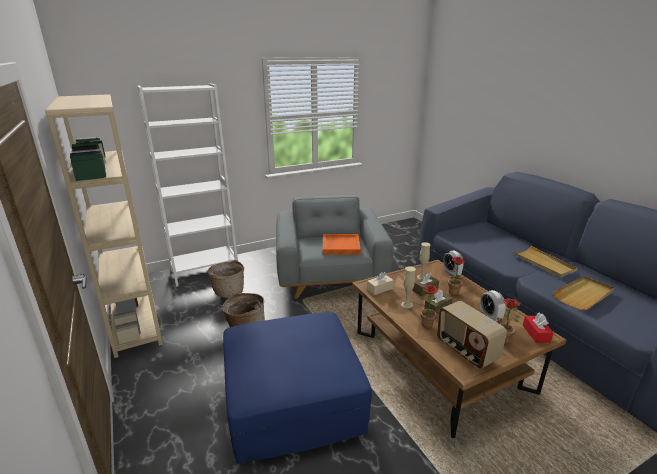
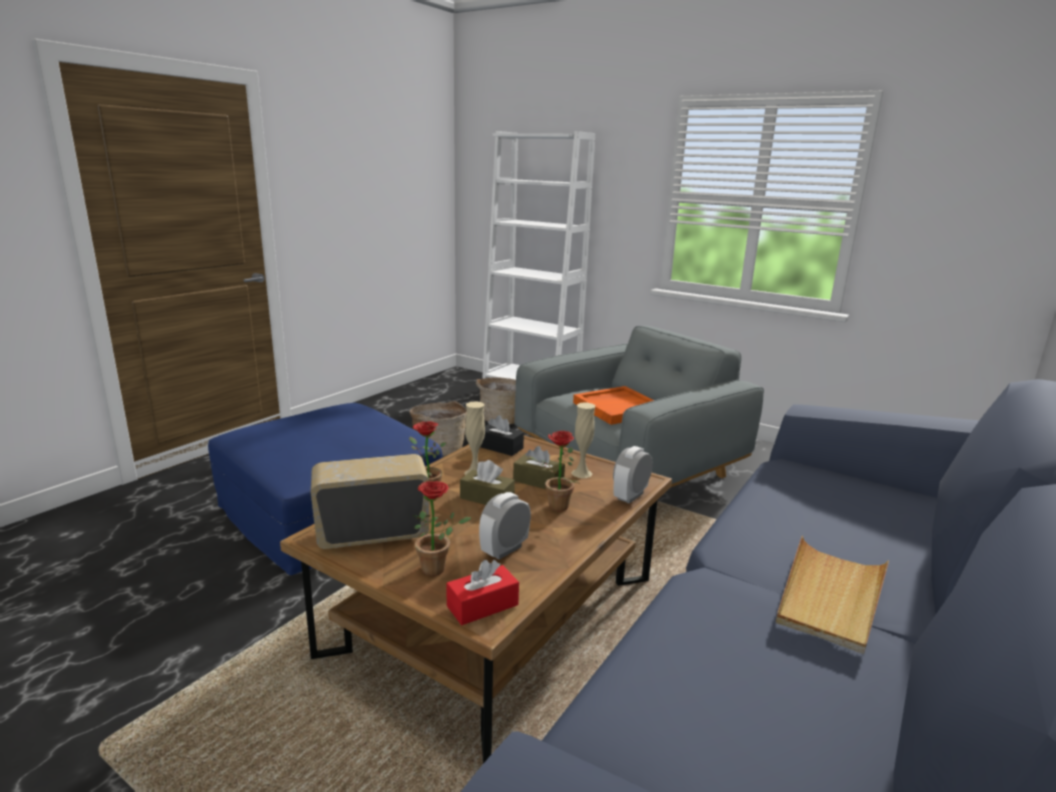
camera: 60 degrees right, 5 degrees down
(135, 321) = (401, 397): beige bookcase -> none
(379, 289) = (500, 447): beige tissue box -> black tissue box
(466, 350) = (373, 534): radio -> radio turned 45 degrees clockwise
(583, 295) = (725, 668): beige tray -> none

